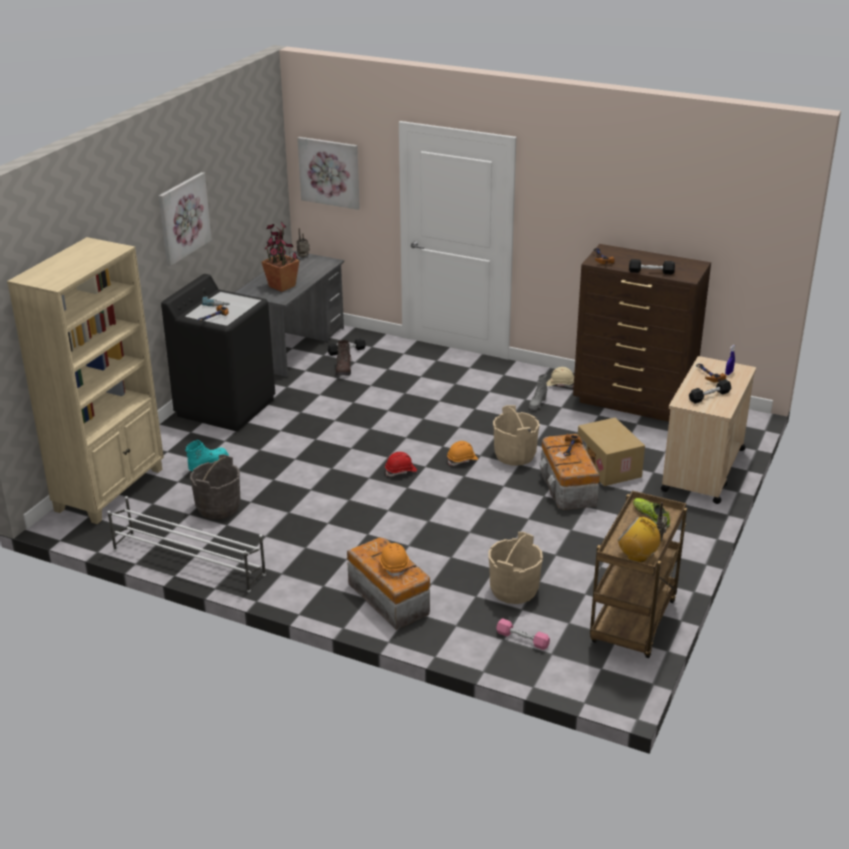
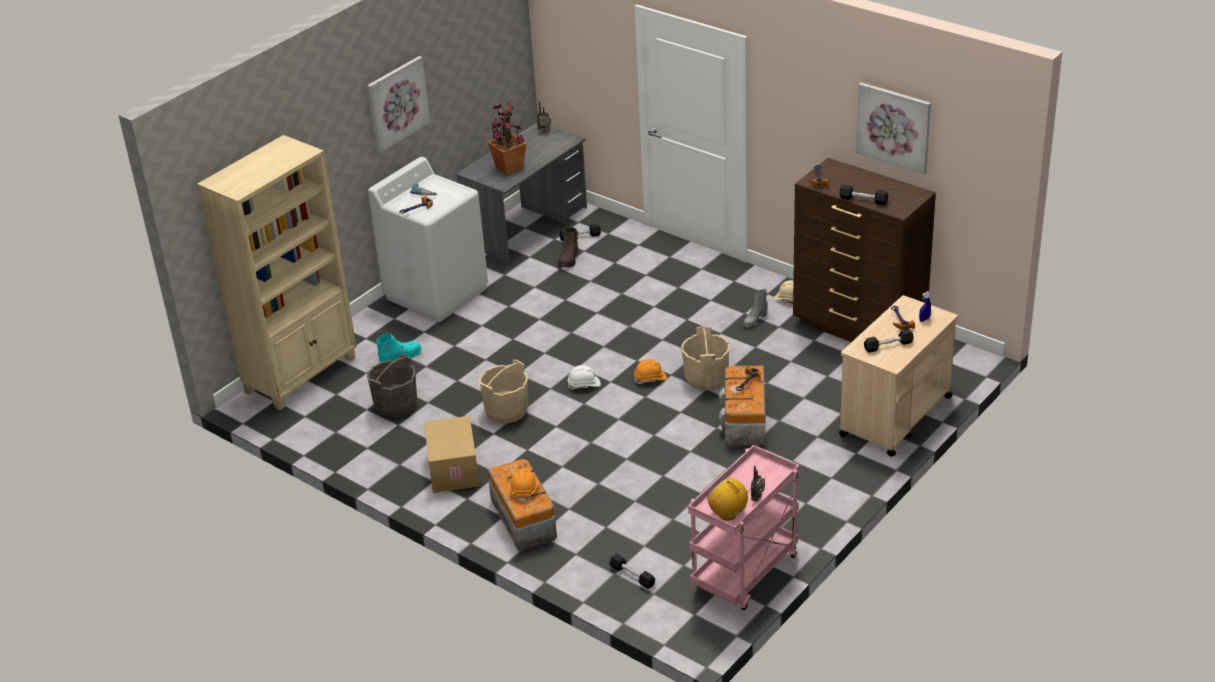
camera: 15 degrees right, 5 degrees up
(188, 562) = (351, 459): white shoe rack -> none
(226, 407) = (437, 293): black washing machine -> white washing machine
(329, 172) = (571, 46): picture -> picture (894, 127)
(401, 471) = (584, 384): red hard hat -> white hard hat
(513, 589) = (644, 525): beige bucket -> beige bucket (506, 411)
(522, 639) = (632, 576): pink dumbbell -> black dumbbell
(609, 467) = (798, 402): cardboard box -> cardboard box (454, 469)
(634, 624) = (745, 574): brown cart -> pink cart
(651, 516) = (762, 474): shoe -> none

